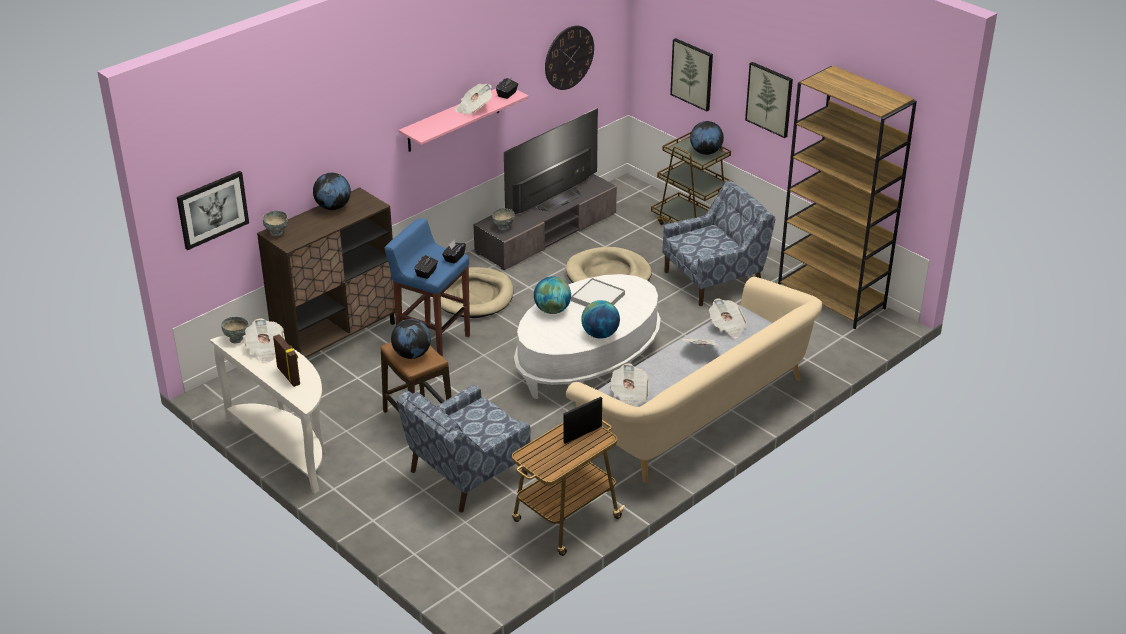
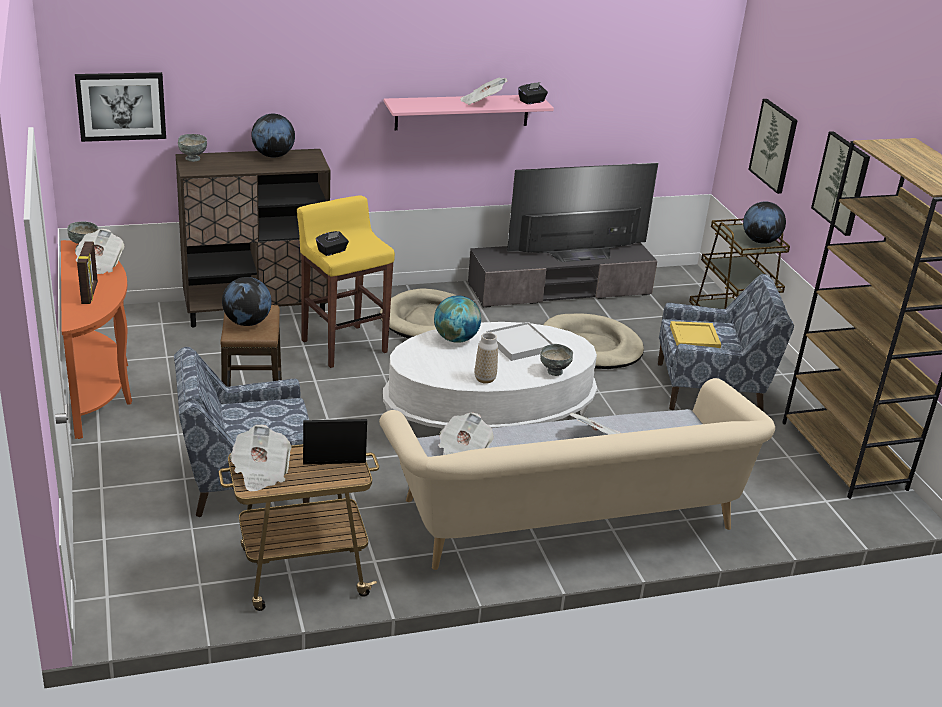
camera: 25 degrees right, 5 degrees down
(286, 447) = (99, 387): white console table -> orange console table
(433, 342) = (343, 346): blue stool -> yellow stool
(454, 258) = (375, 247): black tissue box -> none
(503, 227) = (498, 260): grey bowl -> grey bowl (554, 372)
(569, 57) = (635, 92): wall clock -> none
(600, 334) = (485, 379): globe -> vase
(699, 246) = (693, 337): none -> yellow tray
(727, 327) = (651, 425): newspaper -> newspaper (260, 472)

